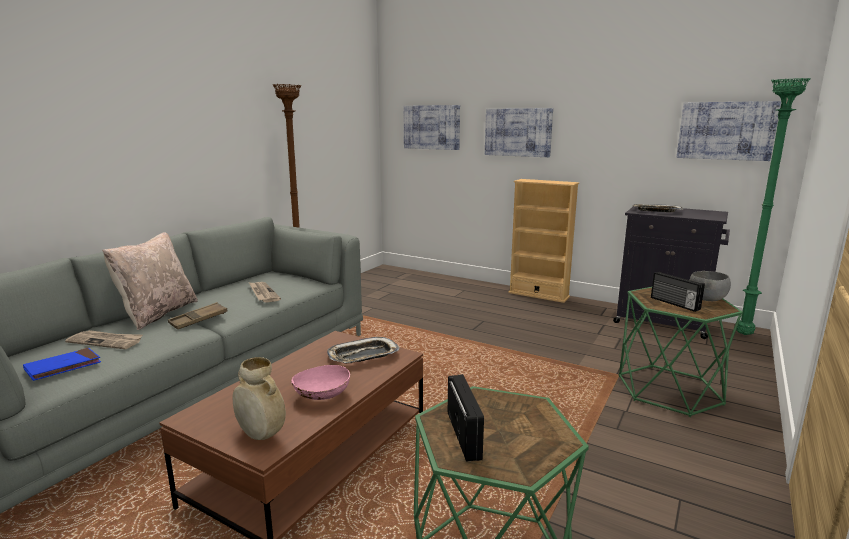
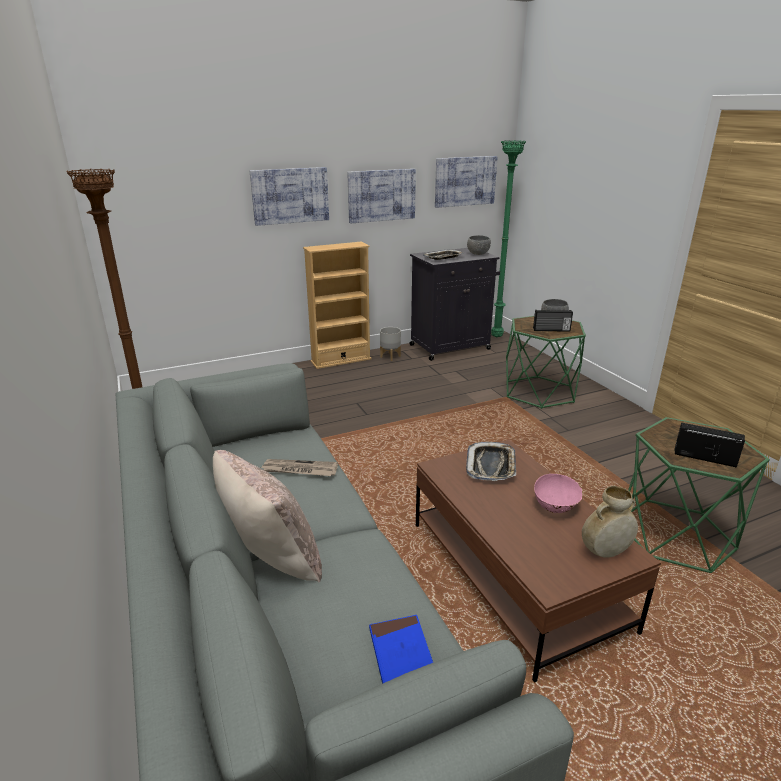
camera: 55 degrees left, 10 degrees up
(106, 341) = (342, 611): newspaper -> none
(198, 320) = (337, 529): brown tray -> none
(431, 127) = (172, 198): picture -> picture (381, 195)
(584, 307) = (390, 356): none -> grey planter
(709, 216) = (478, 254): none -> grey bowl

